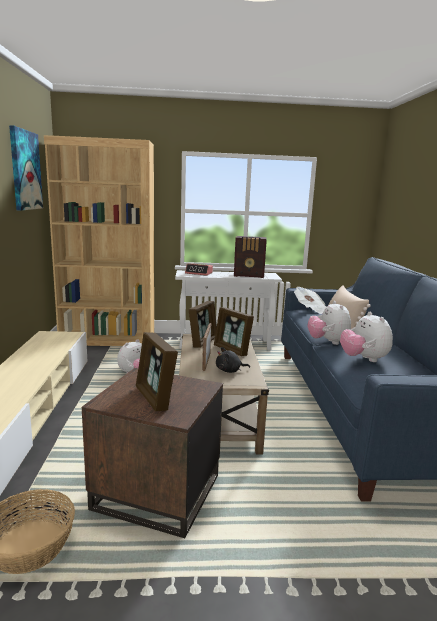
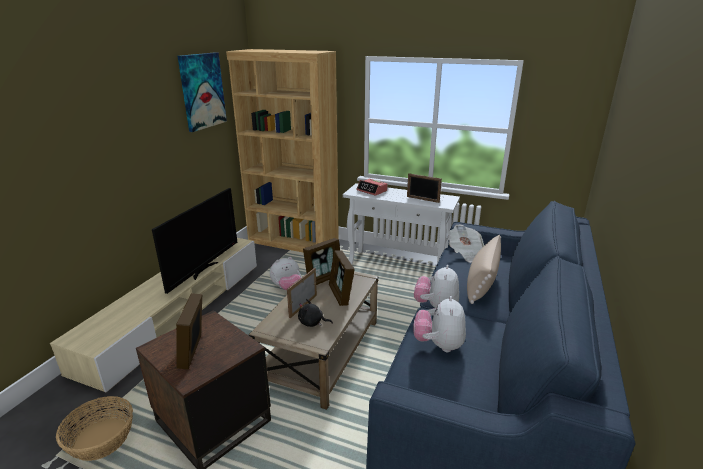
camera: 25 degrees right, 10 degrees up
(52, 358) = (204, 270): none -> television
(249, 275) = (422, 199): radio -> picture frame

